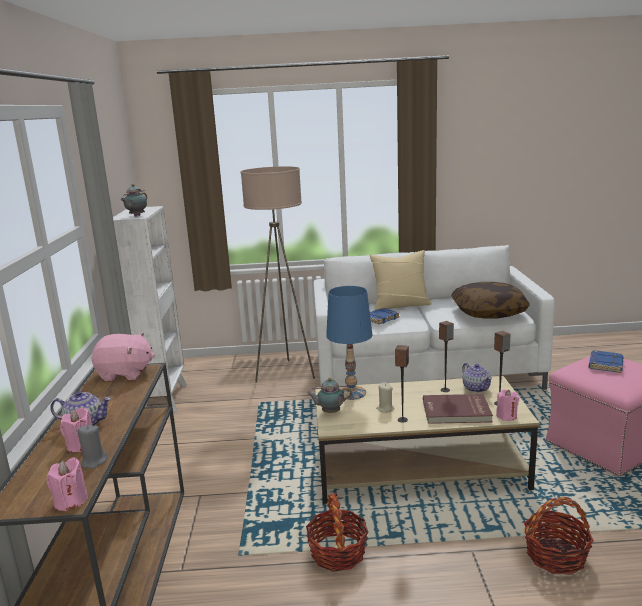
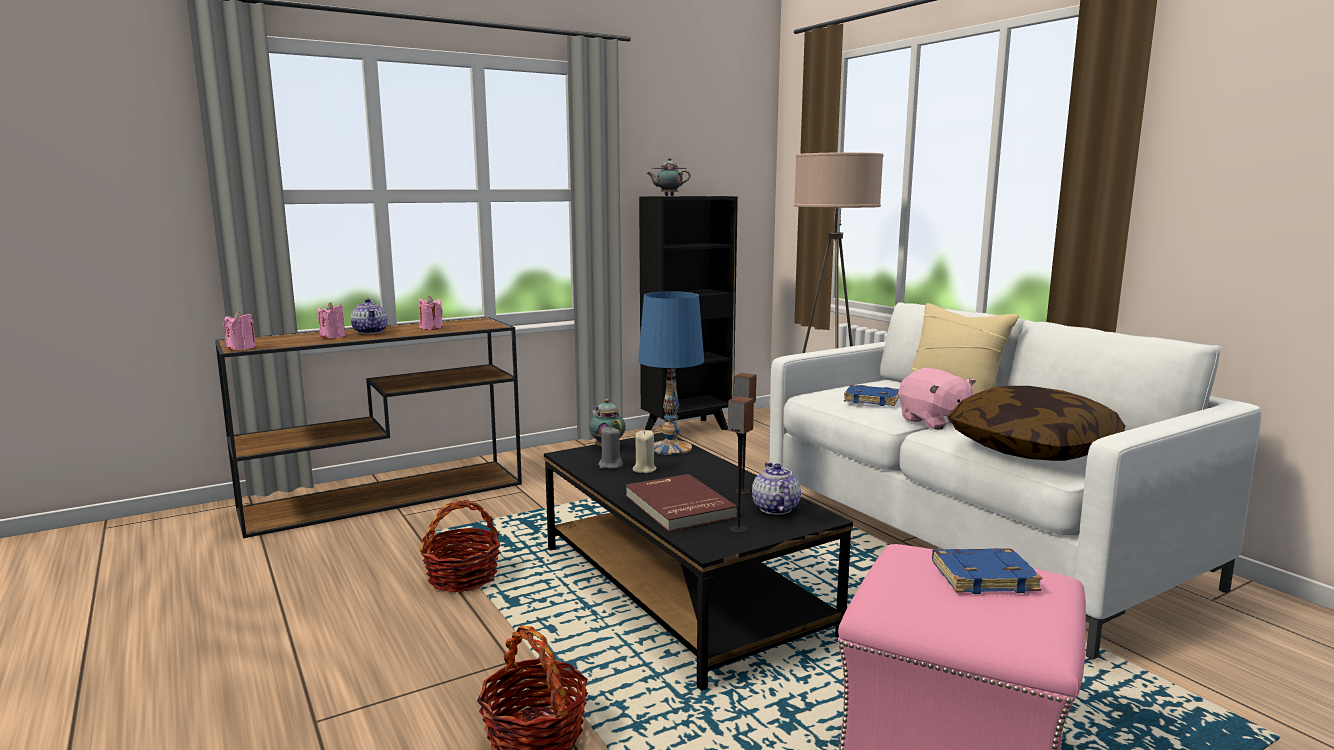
camera: 60 degrees right, 5 degrees down
(94, 462) = (304, 342): grey candle -> grey candle (610, 465)
(125, 373) = (479, 323): pink plush toy -> pink plush toy (934, 422)
(164, 397) = (688, 429): white bookcase -> black bookcase
(402, 420) = (622, 482): speaker -> none
(418, 467) = (681, 589): beige coffee table -> black coffee table
(476, 388) = (775, 509): teapot -> teapot turned 135 degrees clockwise
(506, 416) = (699, 538): pink candle -> pink candle (431, 328)

